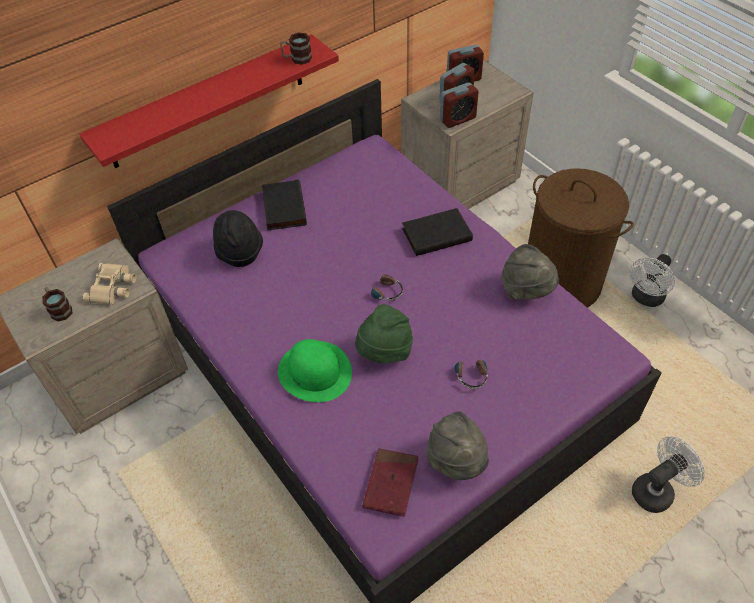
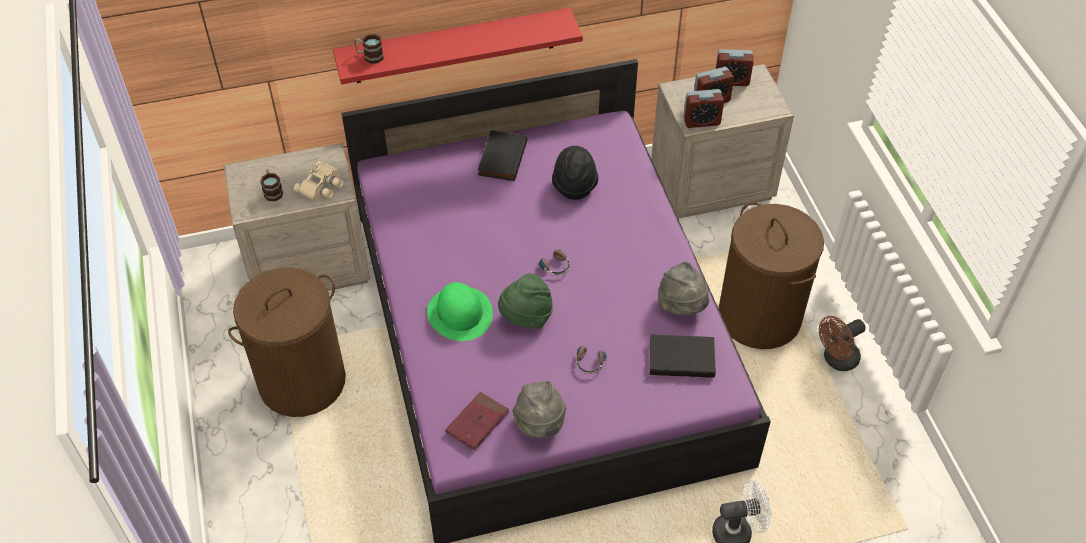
camera: 20 degrees right, 0 degrees up
(158, 498) = (302, 380): none -> brown laundry basket
(239, 252) = (444, 188): black hat -> black hat (574, 186)
(297, 59) = (544, 29): mug -> mug (369, 56)
(436, 234) = (629, 227): black book -> black book (682, 357)
(645, 298) = (836, 360): white fan -> brown fan

